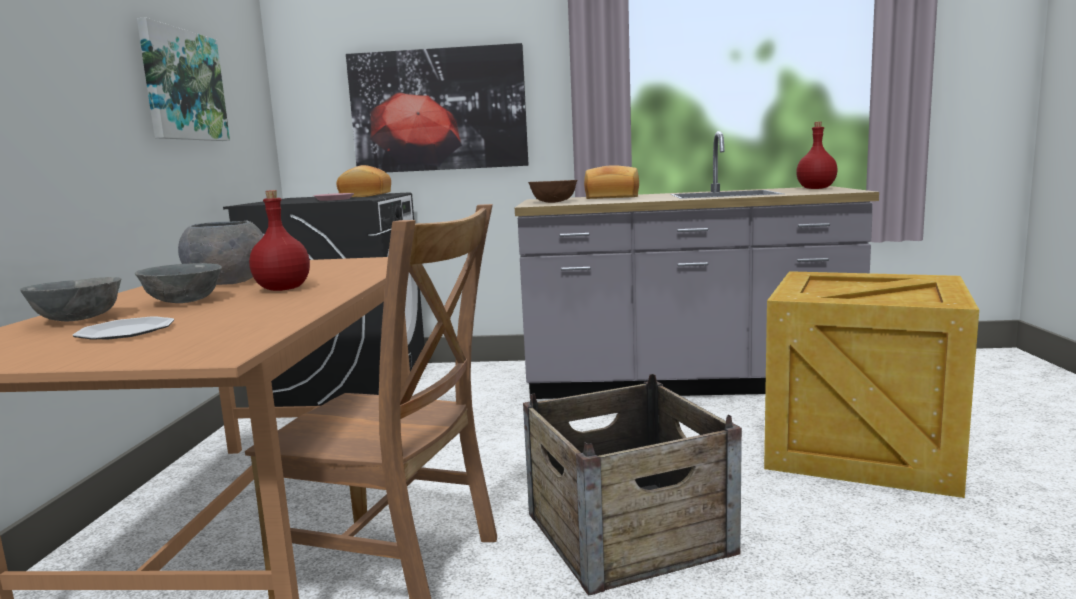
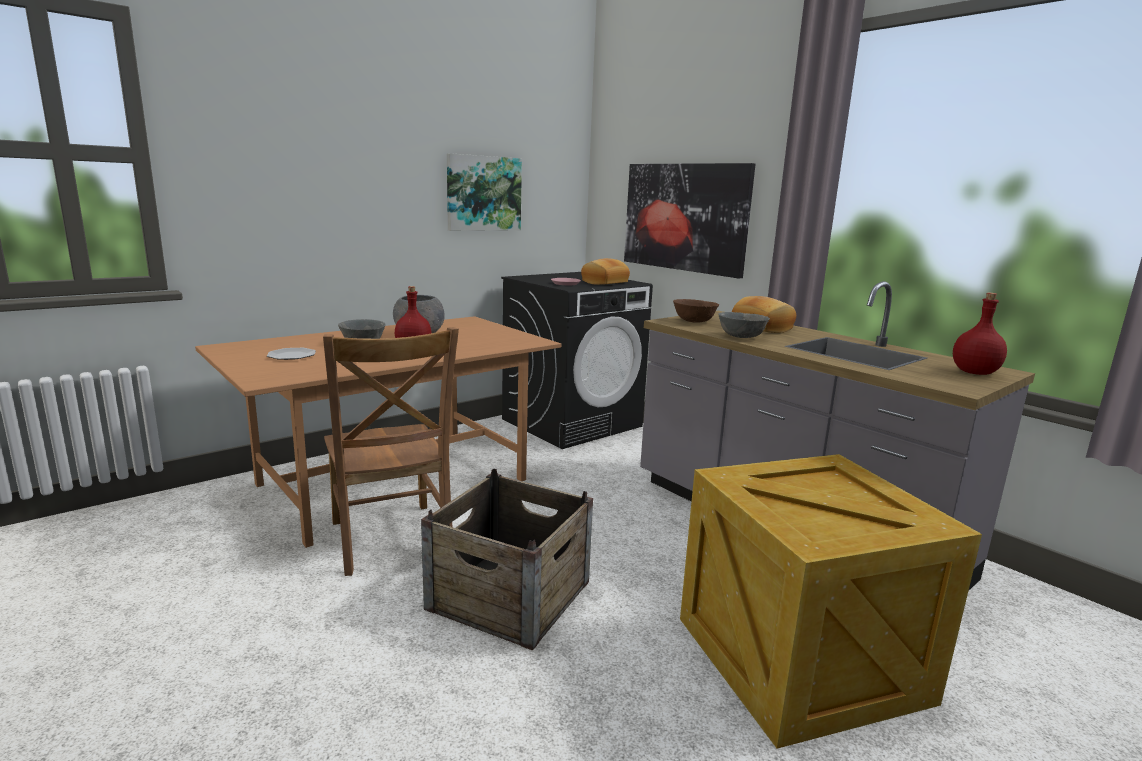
camera: 45 degrees right, 5 degrees up
(79, 319) = (310, 341): grey bowl -> grey bowl (741, 337)

